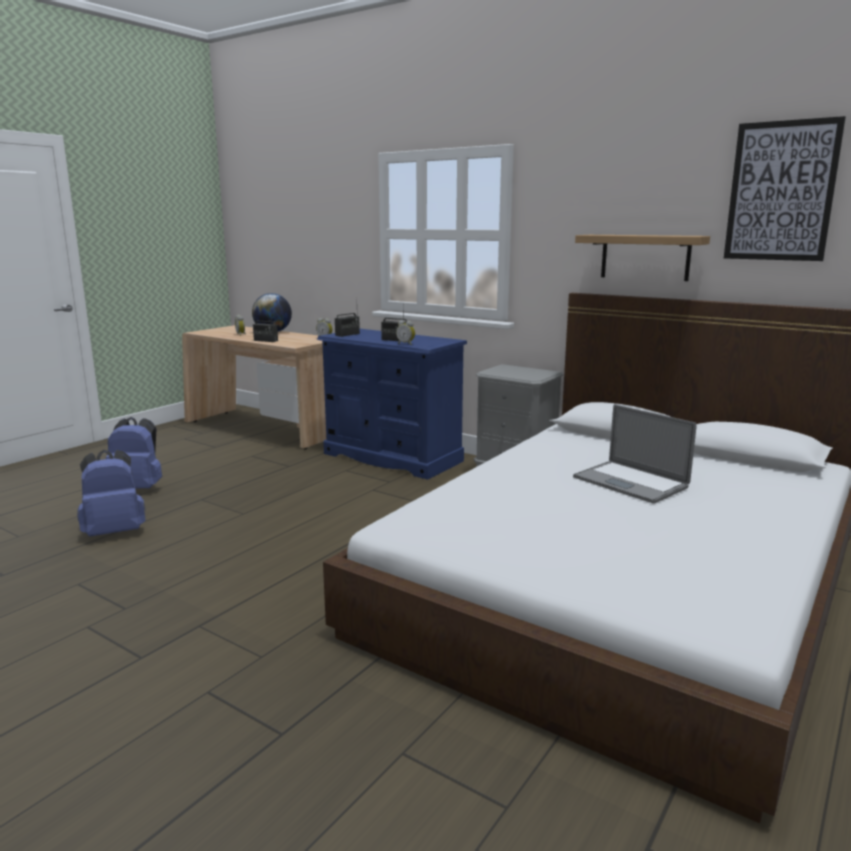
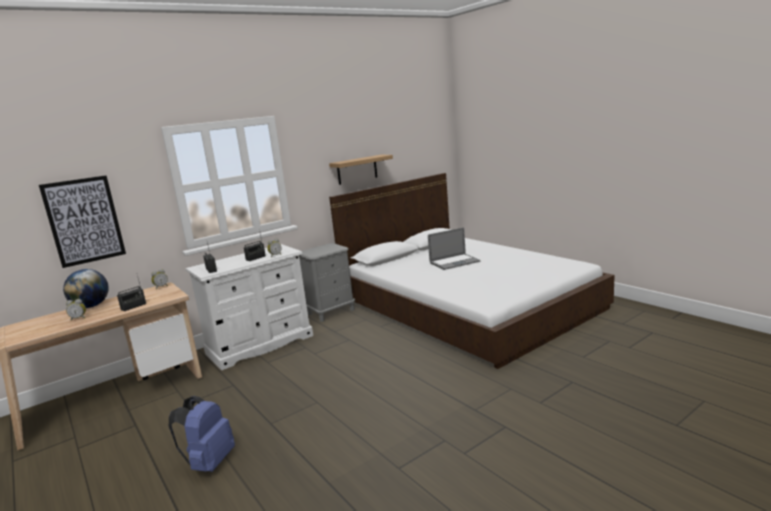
camera: 70 degrees left, 0 degrees up
(115, 532) = (308, 463): blue backpack -> none
(392, 457) = (260, 344): blue dresser -> white dresser
(781, 191) = (401, 131): picture -> picture (84, 221)

